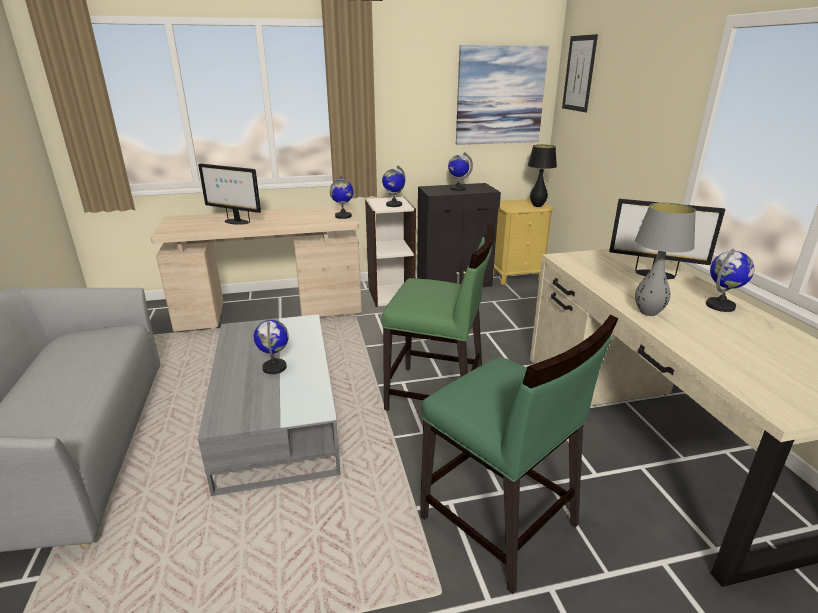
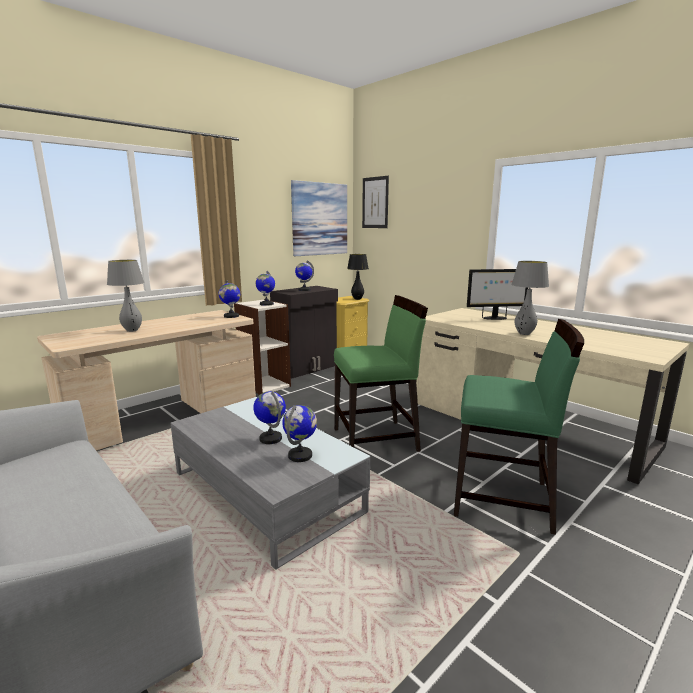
camera: 30 degrees left, 10 degrees down
(236, 222) = (132, 330): monitor -> grey table lamp
(720, 306) = (549, 325): globe -> globe (300, 455)

